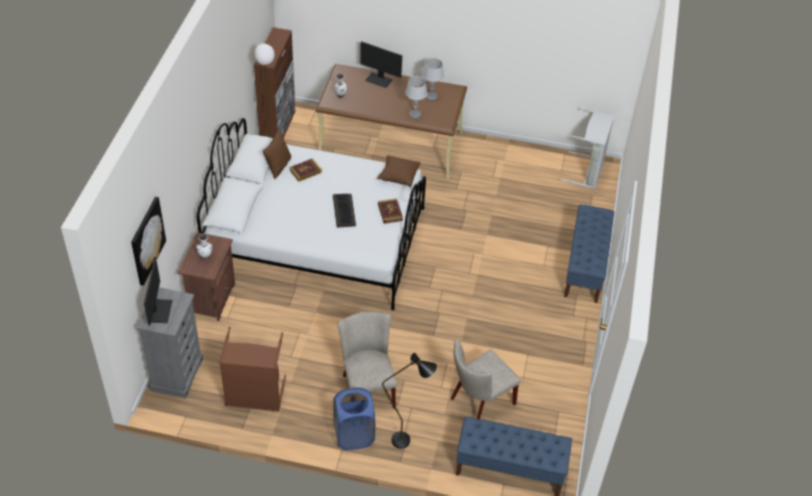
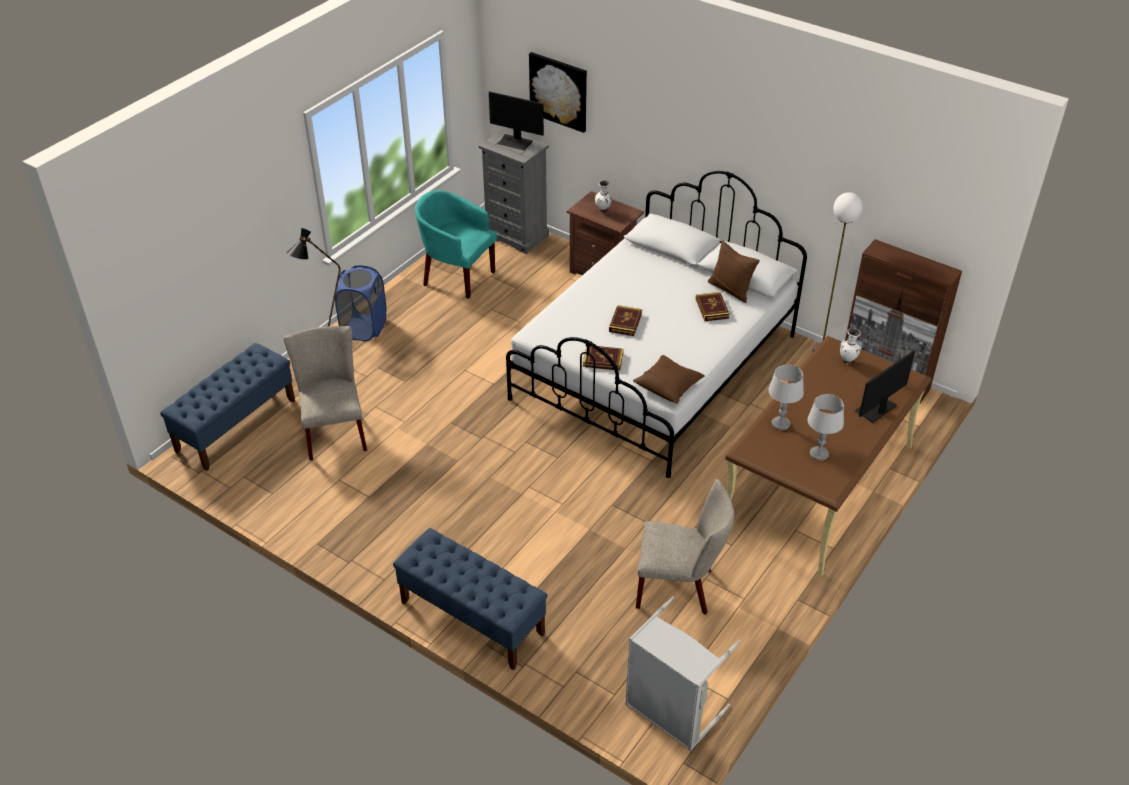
camera: 115 degrees right, 5 degrees down
(254, 397) = (457, 276): brown laundry basket -> turquoise armchair
(343, 211) = (625, 322): keyboard -> book
(366, 388) = (414, 351): beige chair -> beige chair (680, 588)

